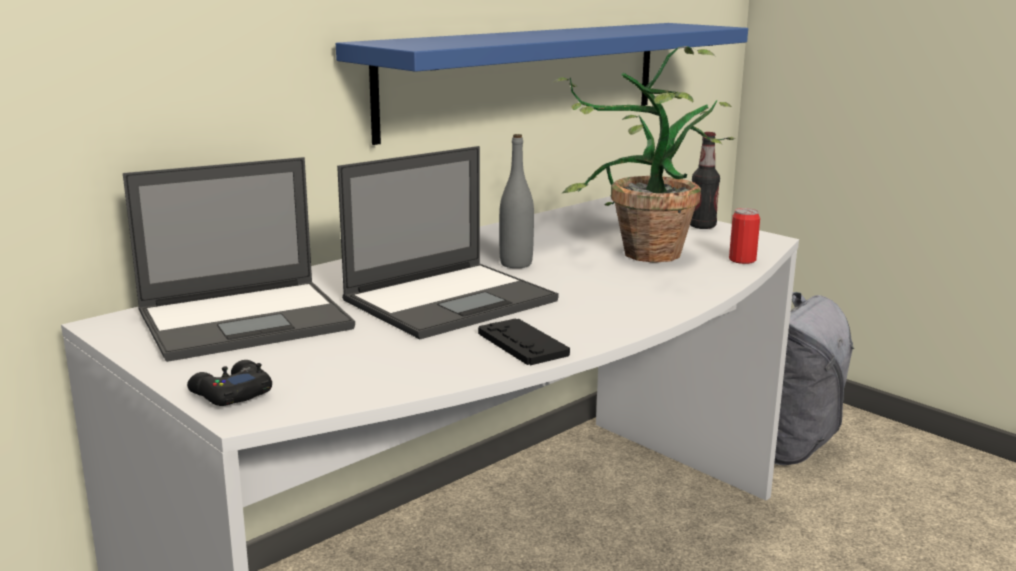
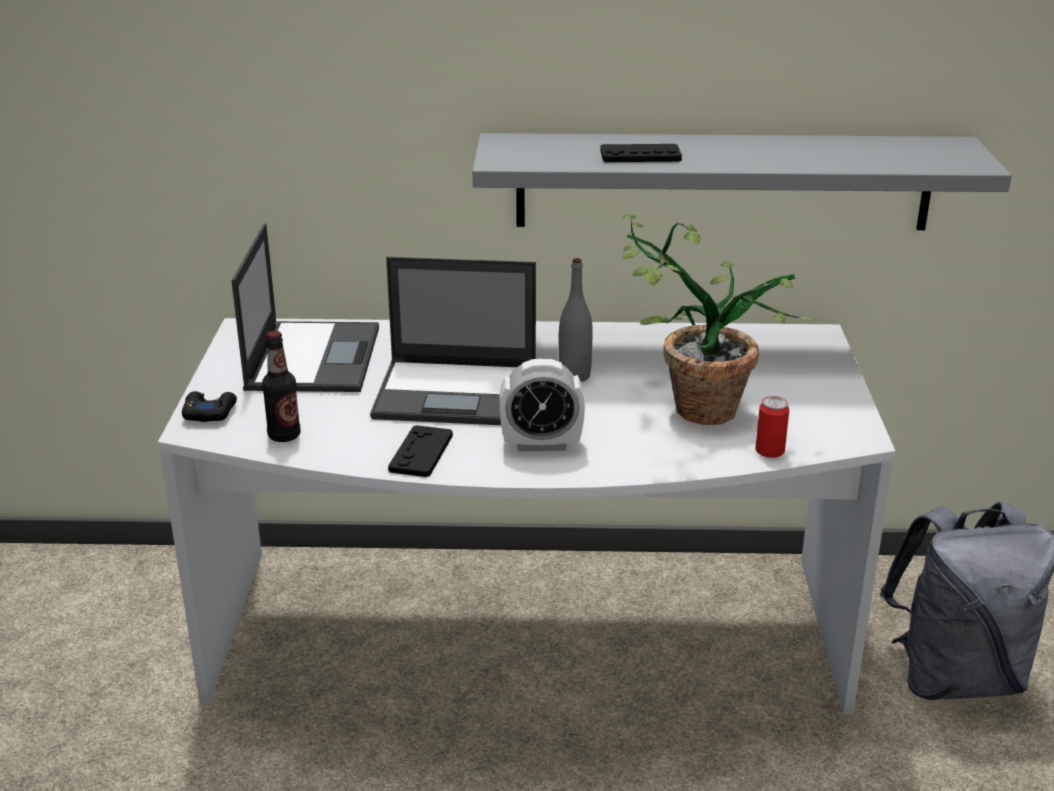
camera: 45 degrees right, 10 degrees up
(247, 320) = (313, 357): laptop -> laptop turned 105 degrees counterclockwise
(513, 38) = (640, 155): none -> black game controller
(526, 77) = (723, 181): blue shelf -> grey shelf
(598, 306) = (541, 444): none -> alarm clock
(702, 226) = (833, 397): bottle -> bottle (284, 436)

